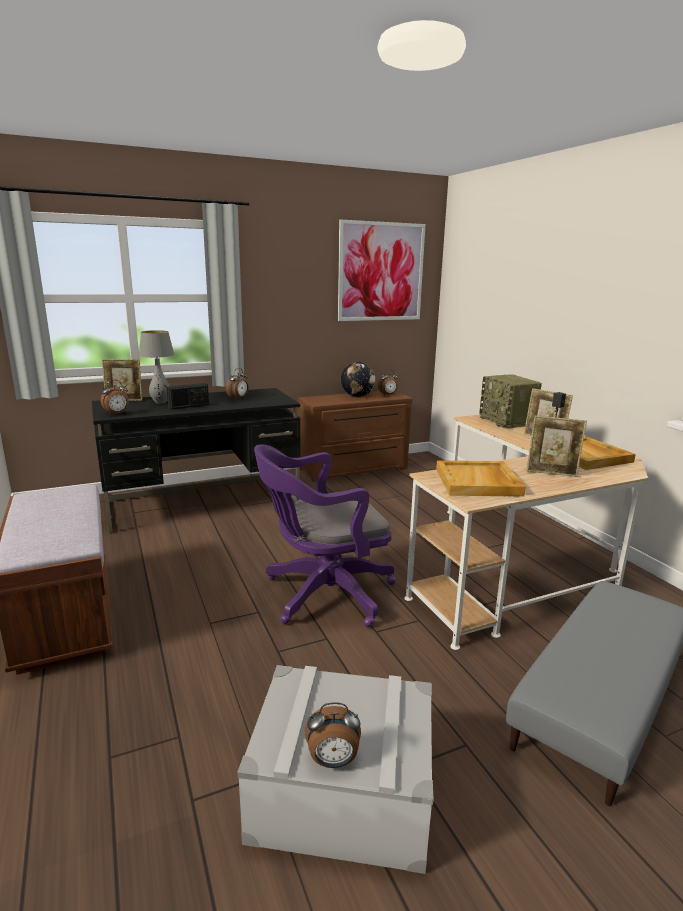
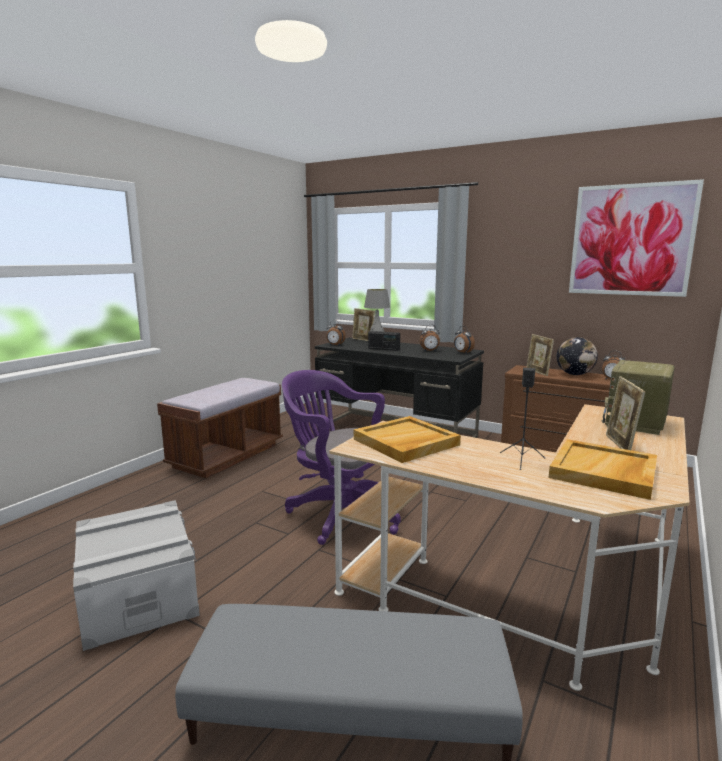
camera: 55 degrees right, 5 degrees down
(333, 761) = (94, 544): alarm clock -> alarm clock (462, 353)
(551, 473) = (496, 464): picture frame -> picture frame (538, 372)

